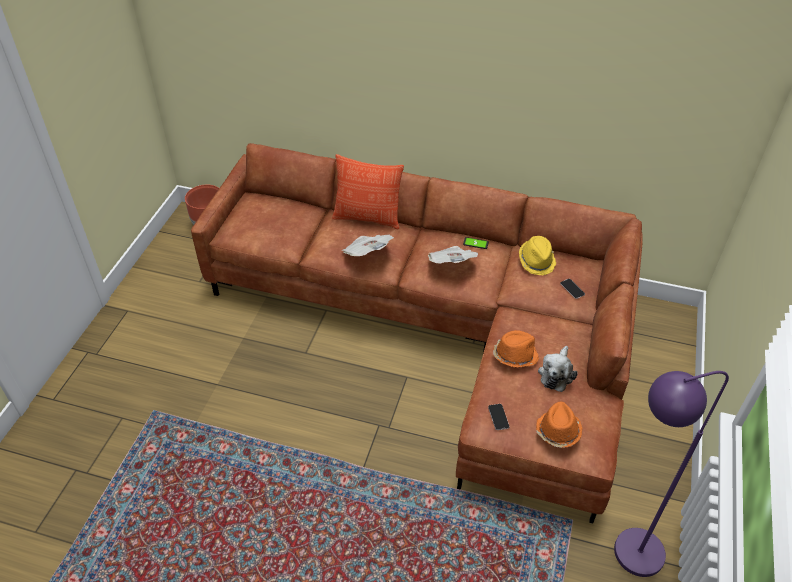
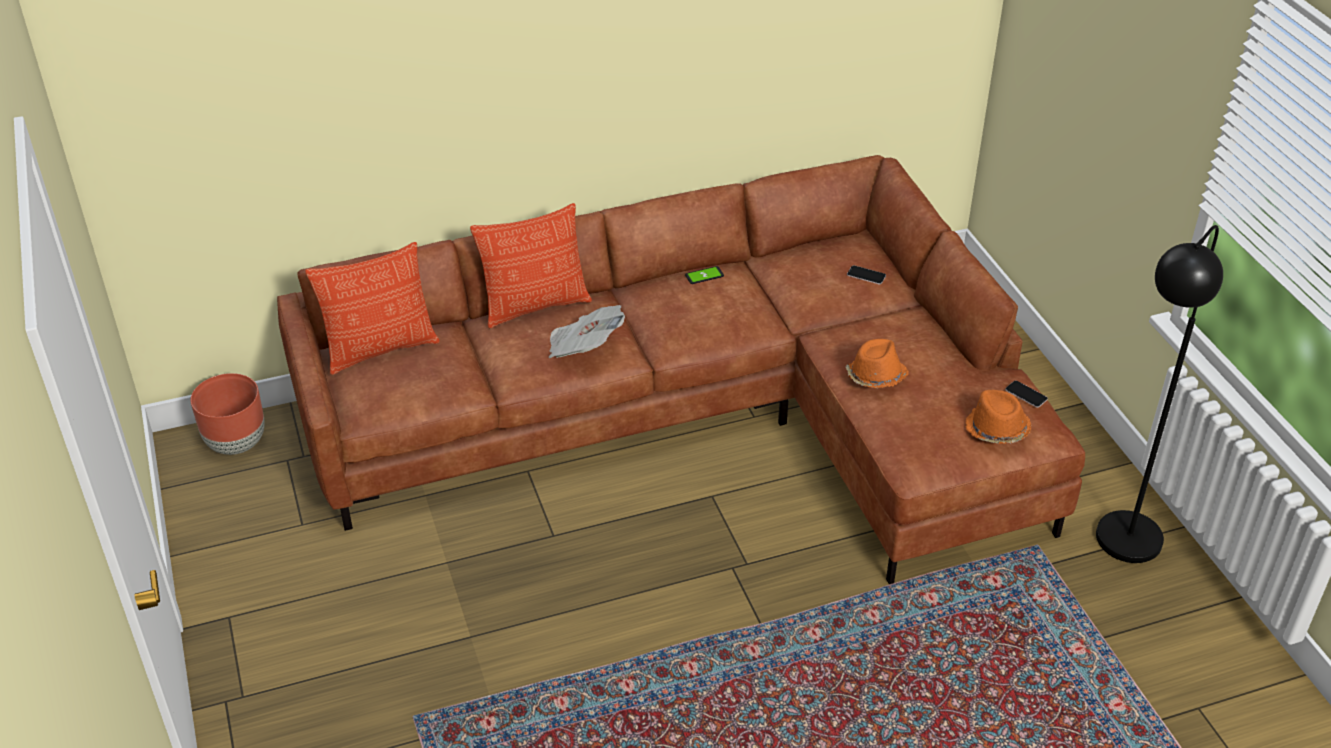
camera: 35 degrees left, 5 degrees down
(268, 205) = (381, 349): none -> orange pillow
(451, 265) = (701, 313): newspaper -> none
(498, 417) = (921, 449): phone -> phone (1026, 394)
(536, 261) = (797, 263): yellow hat -> none
(556, 374) = (937, 373): plush toy -> none
(625, 558) = (1120, 552): purple floor lamp -> black floor lamp

